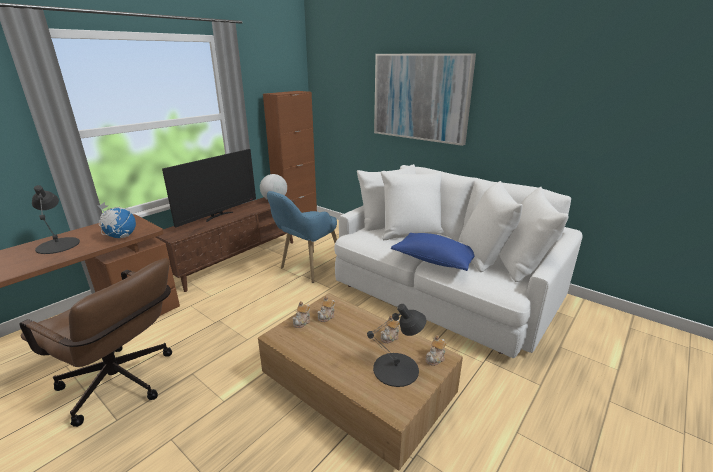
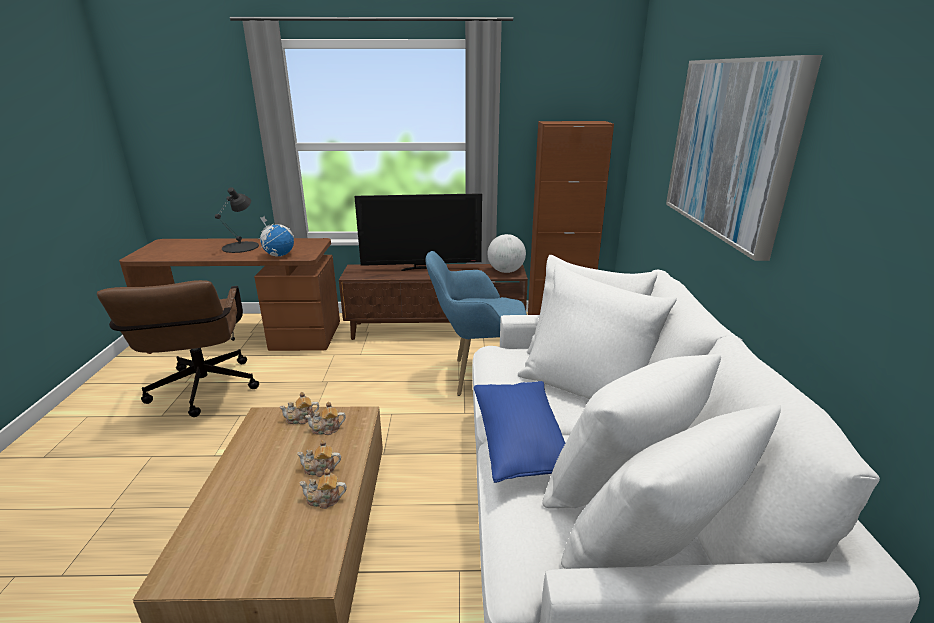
camera: 50 degrees right, 0 degrees up
(396, 369) = (255, 538): black table lamp -> none
(435, 358) = (306, 567): teapot -> teapot (320, 469)

